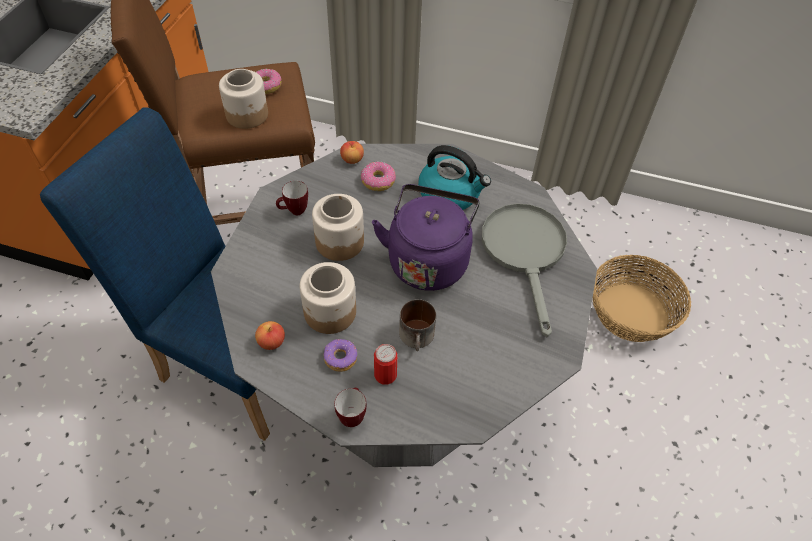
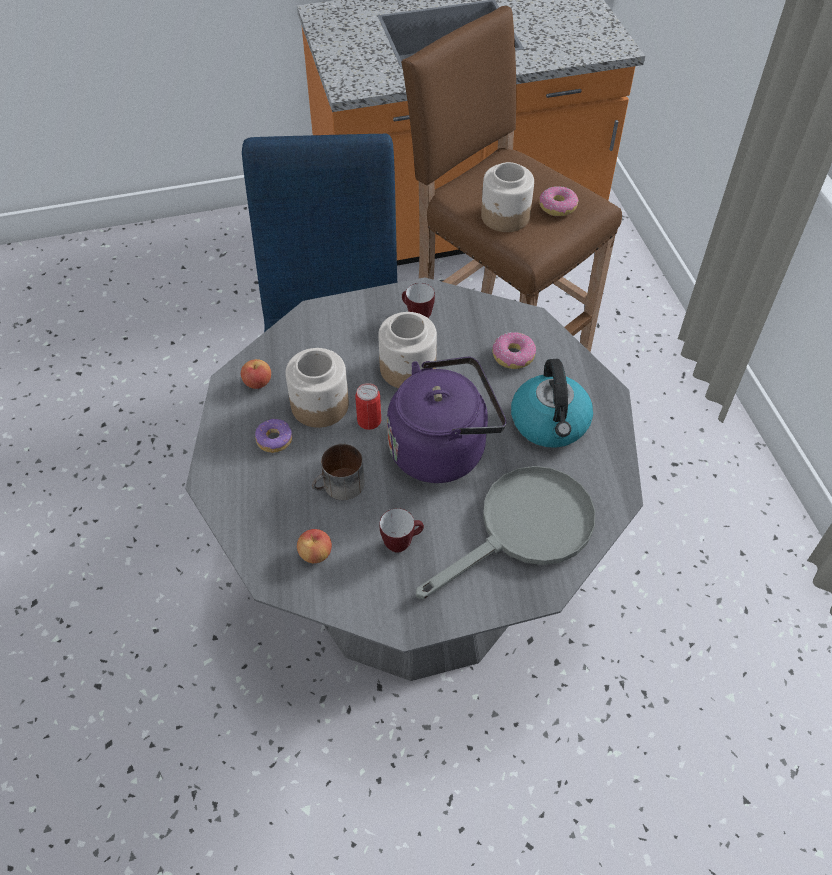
camera: 60 degrees right, 0 degrees up
(352, 159) = (523, 321): apple -> apple (315, 554)
(352, 415) = (220, 480): mug -> mug (402, 543)
(385, 375) = (279, 483): can -> can (369, 421)
(632, 312) = (712, 783): basket -> none

